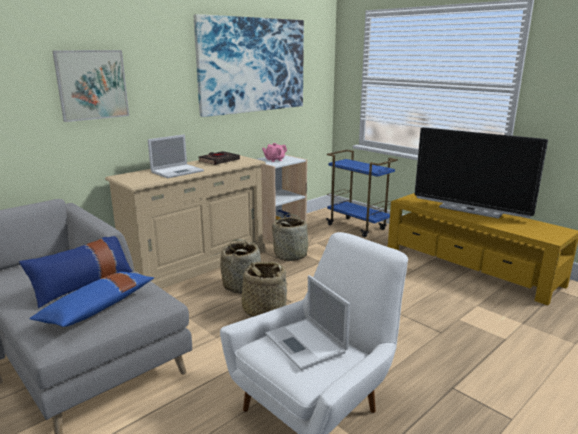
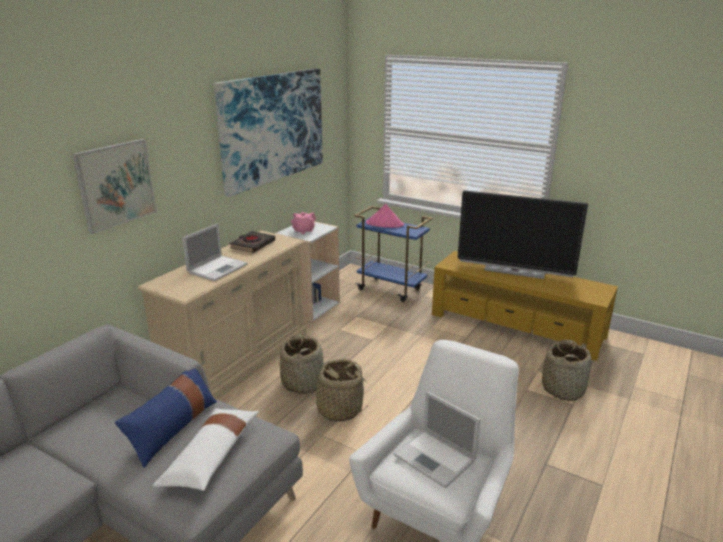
camera: 15 degrees left, 5 degrees up
(98, 308) = (211, 456): blue pillow -> white pillow
(291, 255) = (337, 336): basket -> basket (563, 389)
(354, 164) = (385, 224): none -> pink hat

